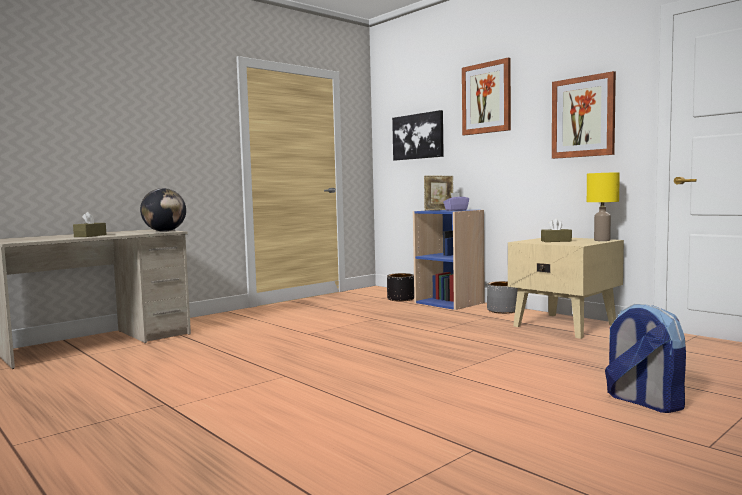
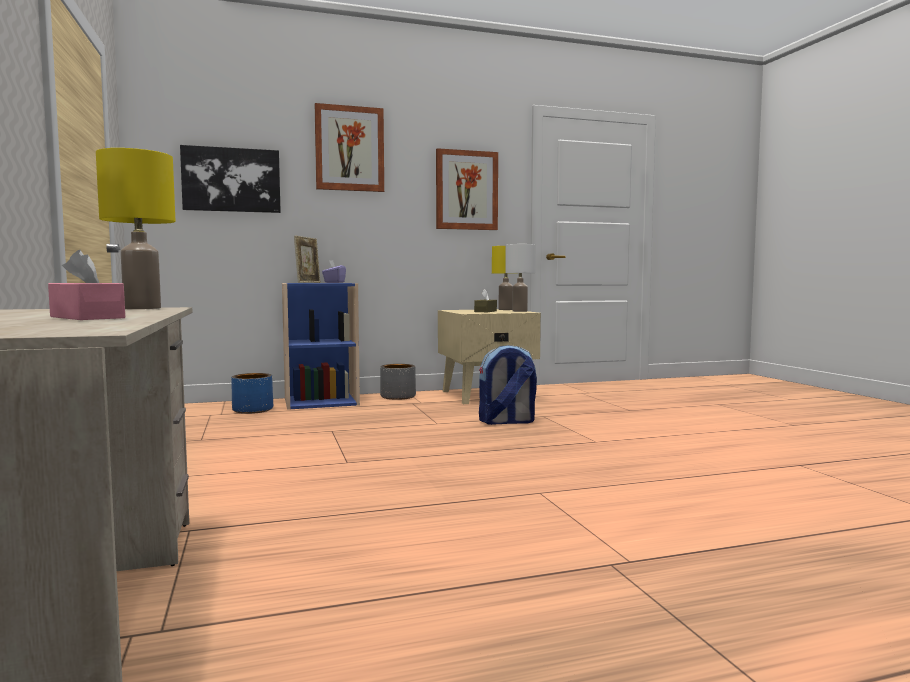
camera: 65 degrees left, 0 degrees up
(90, 236) = (87, 317): brown tissue box -> pink tissue box
(164, 231) = (143, 308): globe -> yellow table lamp
(401, 299) = (253, 410): black planter -> blue planter
(584, 243) = (519, 311): none -> white table lamp
(643, 402) = (707, 418): backpack -> backpack (506, 422)

